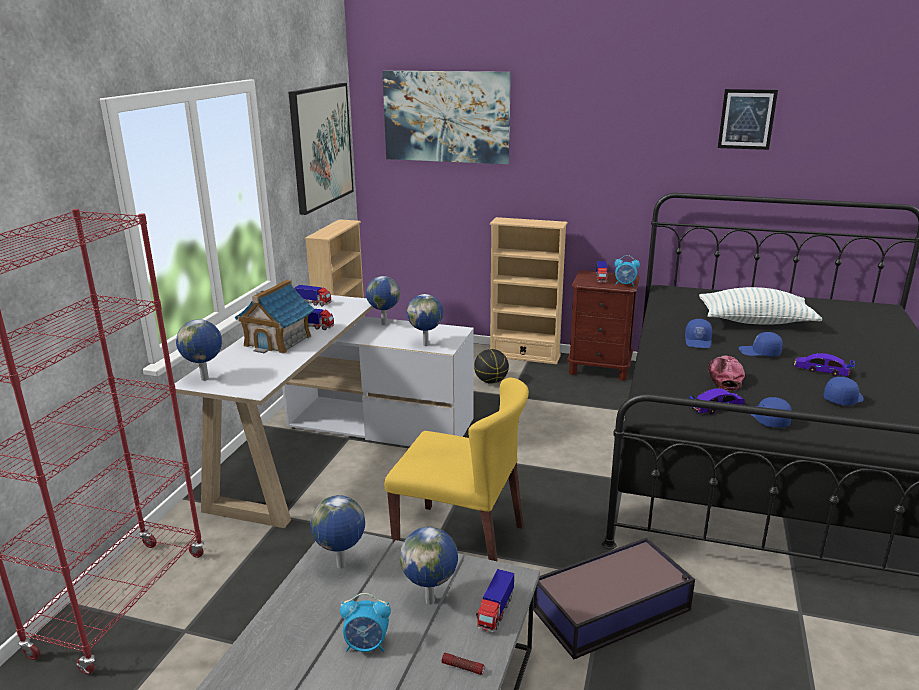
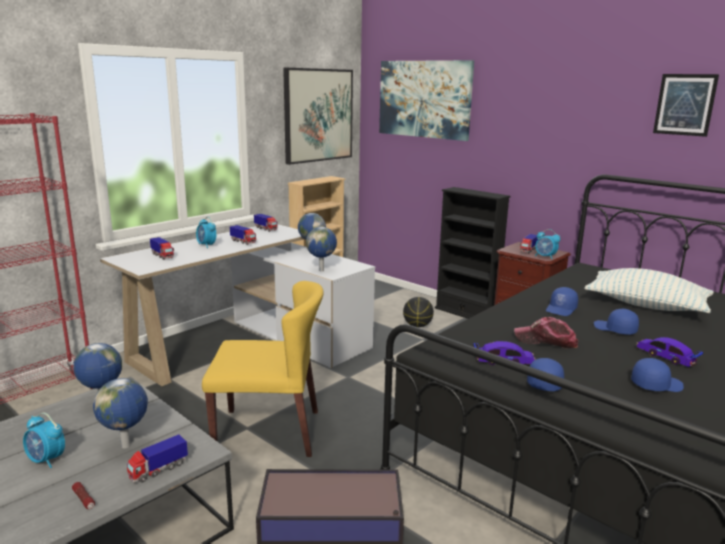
camera: 25 degrees right, 5 degrees down
(205, 379) = (127, 258): globe -> none
(247, 367) = (162, 256): none -> toy truck
(278, 341) = (206, 245): toy house -> alarm clock
(461, 541) = (269, 431): yellow chair -> yellow chair turned 45 degrees counterclockwise
(524, 356) = (466, 313): beige bookcase -> black bookcase
(723, 378) = (546, 340): cap -> cap turned 105 degrees counterclockwise

